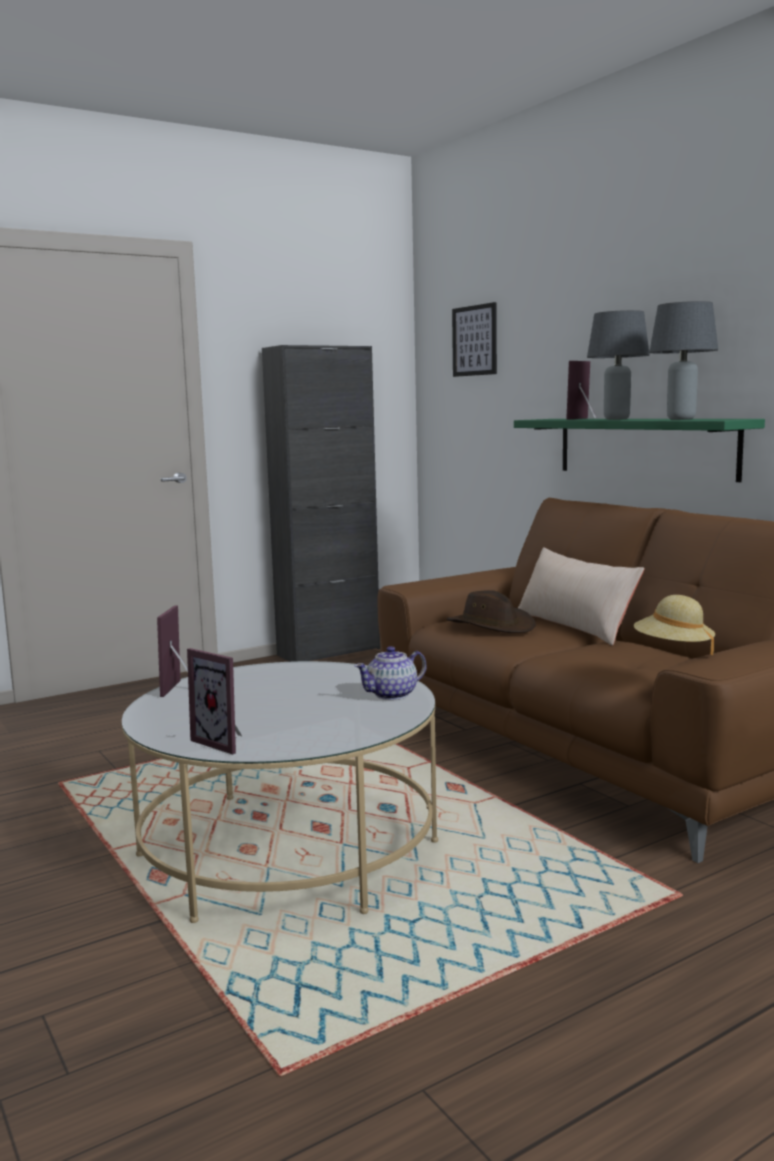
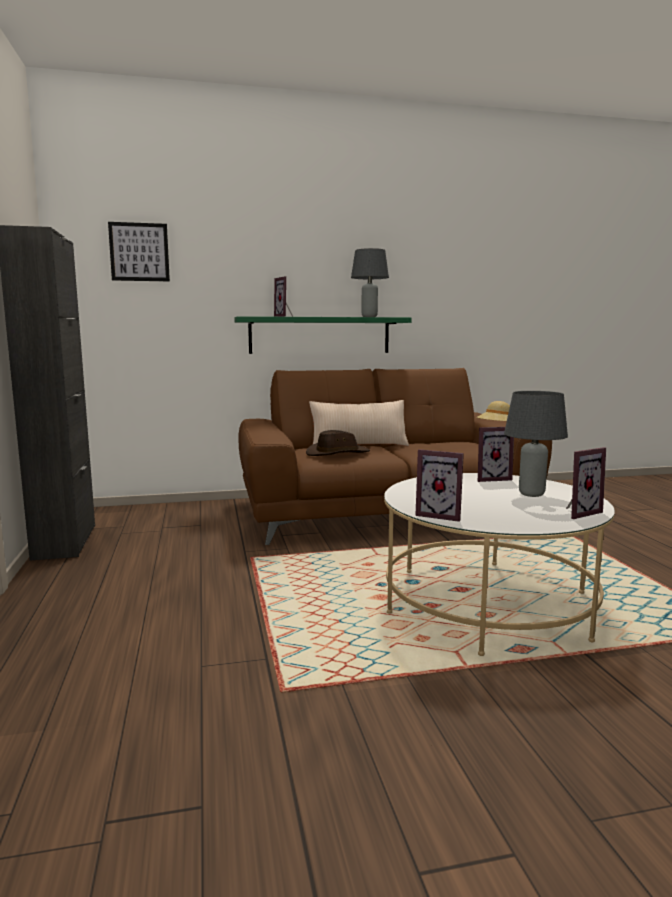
camera: 70 degrees left, 0 degrees up
(392, 694) = (490, 478): teapot -> picture frame
(615, 419) = (318, 316): grey table lamp -> grey table lamp (531, 494)

